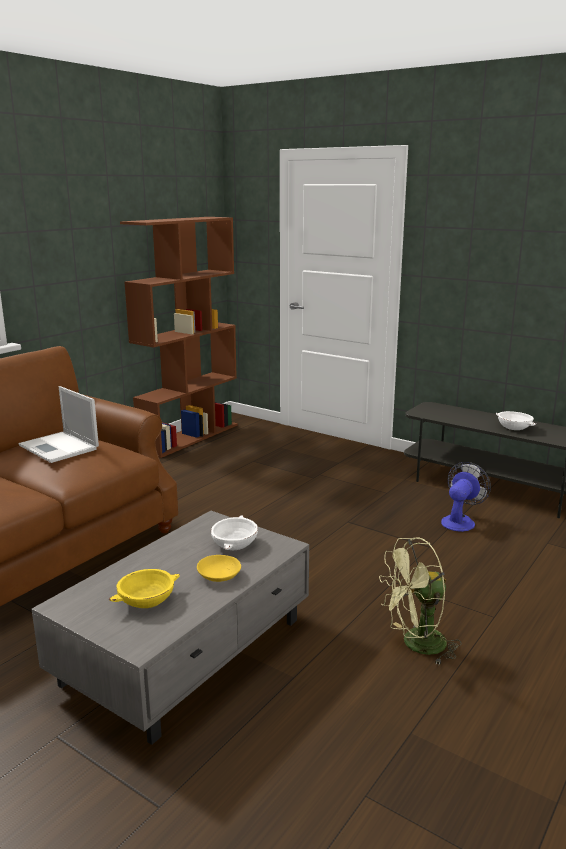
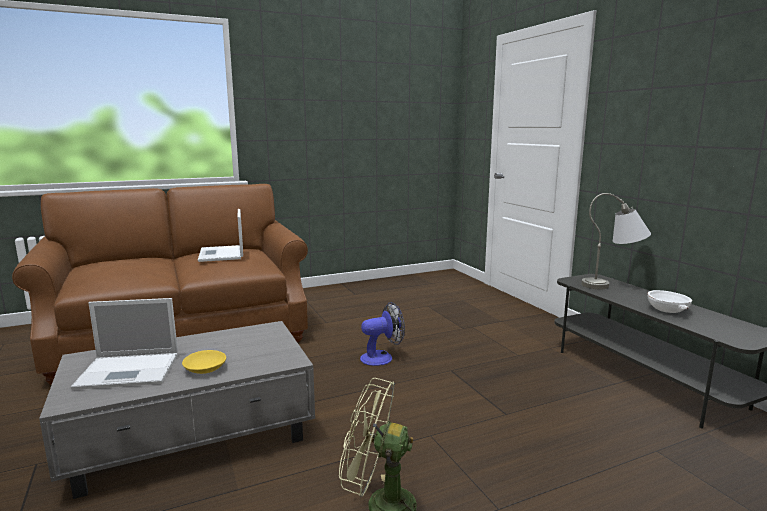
camera: 30 degrees right, 5 degrees down
(146, 599) = (130, 371): yellow bowl -> laptop
(189, 437) = (399, 280): brown bookcase -> none
(235, 544) = (257, 349): white bowl -> none
(454, 412) = (613, 285): none -> grey table lamp
(460, 521) = (568, 399): fan -> fan (382, 357)

